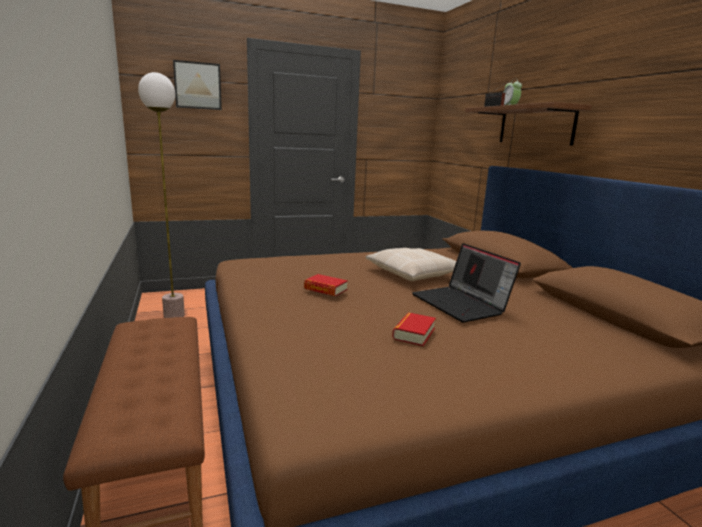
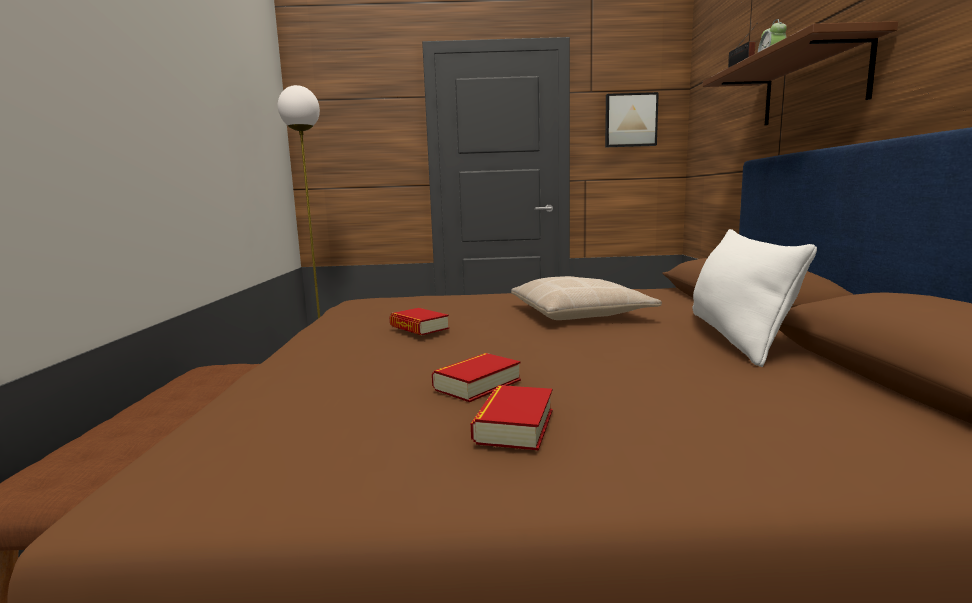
camera: 20 degrees right, 5 degrees down
(197, 86) = (367, 105): picture -> picture (630, 120)
(462, 304) = (607, 351): laptop -> none
(463, 359) = (514, 426): none -> book
(515, 289) = (735, 336): none -> white pillow

